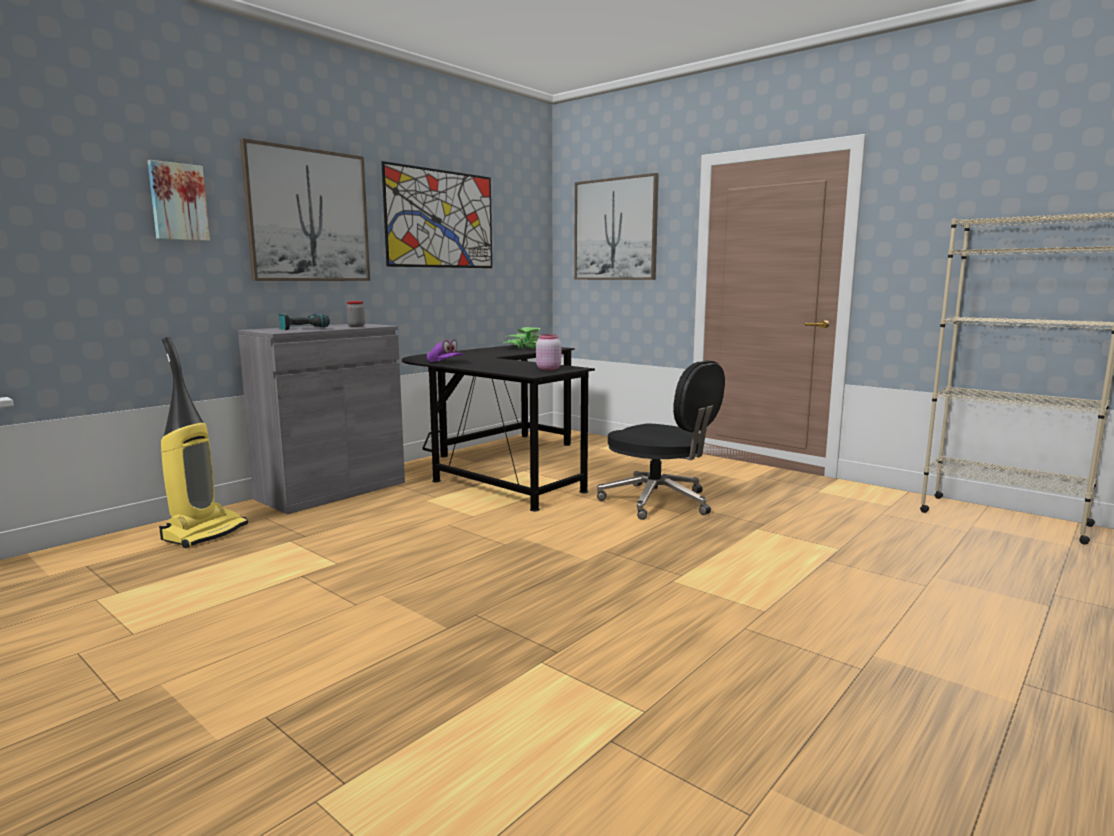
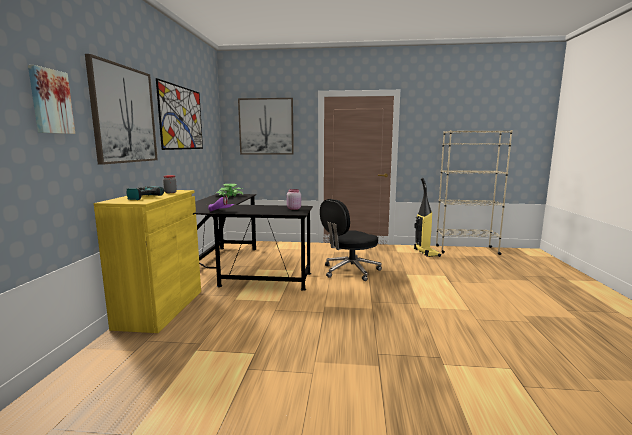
camera: 35 degrees left, 0 degrees up
(205, 533) = (116, 366): vacuum cleaner -> vacuum cleaner (426, 253)
(332, 490) = (160, 308): grey cabinet -> yellow cabinet
(659, 502) = (350, 271): black office chair -> black office chair turned 135 degrees clockwise

